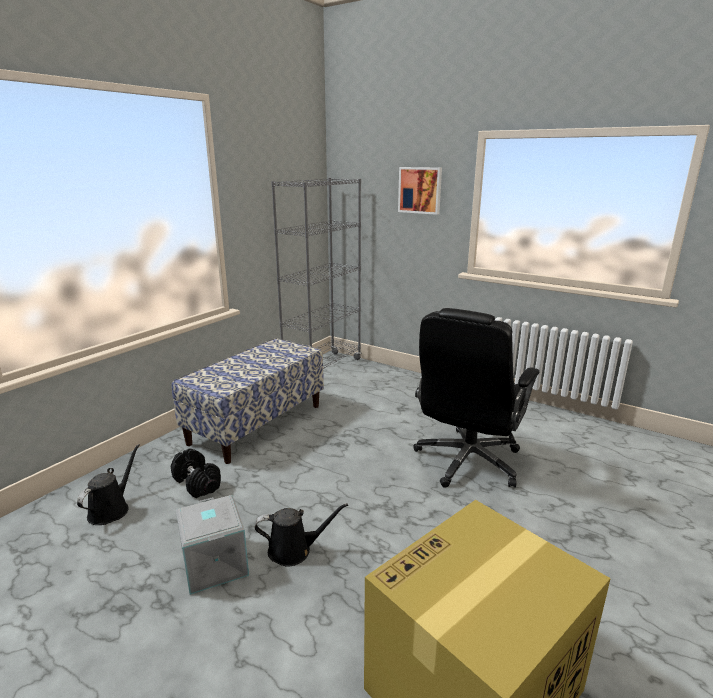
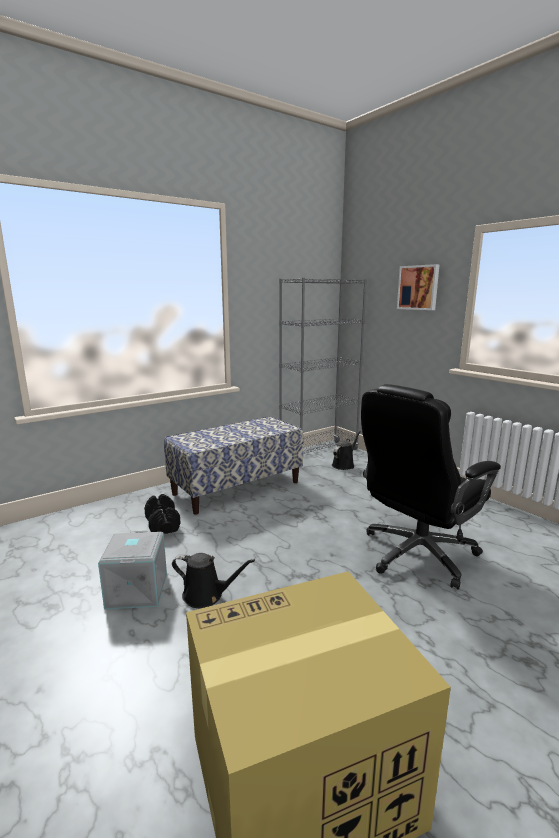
camera: 20 degrees right, 5 degrees down
(111, 509) = (90, 531): black watering can -> black watering can (344, 465)

